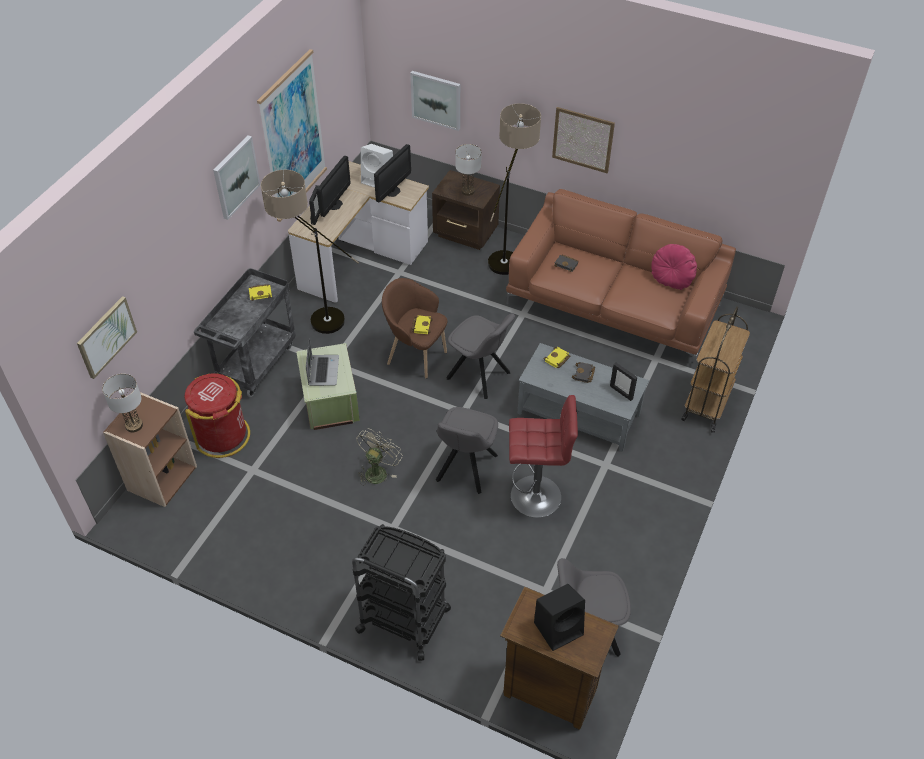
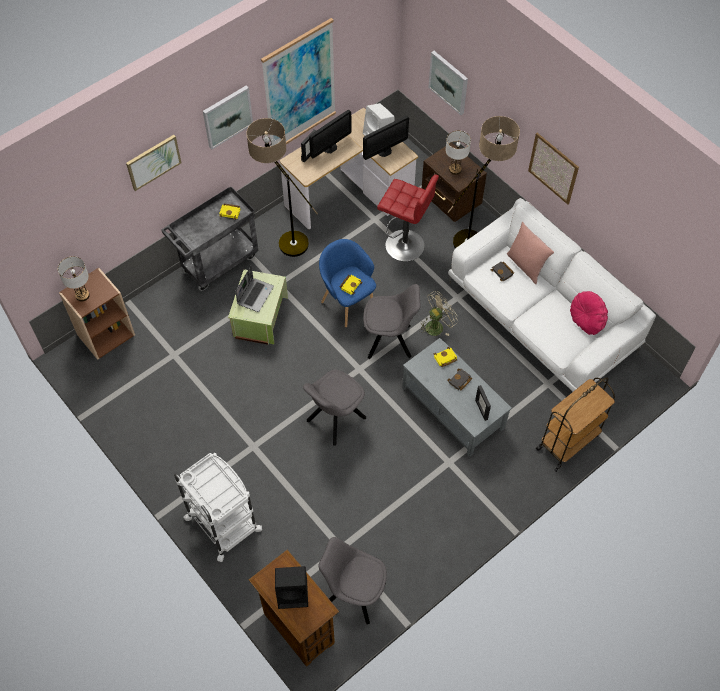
camera: 25 degrees right, 10 degrees up
(106, 336) = (72, 226): picture -> picture (153, 162)
(223, 436) = (165, 316): red trash can -> none
(378, 471) = (266, 393): beige fan -> beige fan (437, 325)
(404, 619) = (224, 524): black cart -> white cart
(415, 356) = (347, 303): brown armchair -> blue armchair
(479, 375) = (389, 341): grey chair -> grey chair turned 60 degrees counterclockwise
(536, 497) = (377, 467): red stool -> red stool (405, 246)
(584, 252) = (526, 265): none -> pink pillow
(614, 304) = (541, 318): brown sofa -> white sofa

